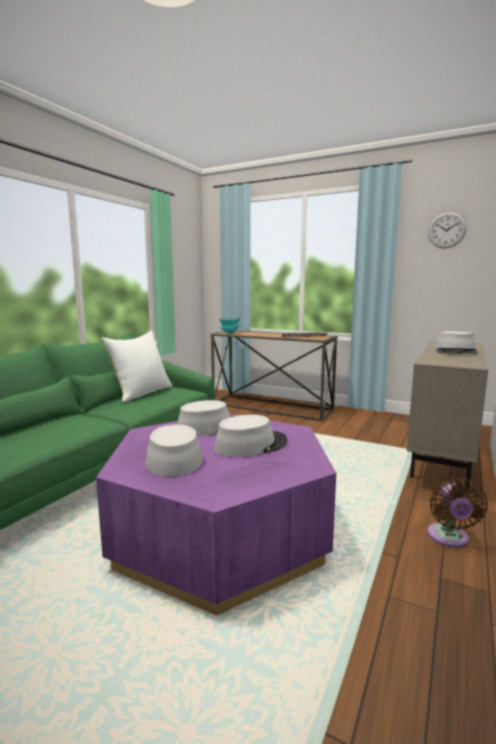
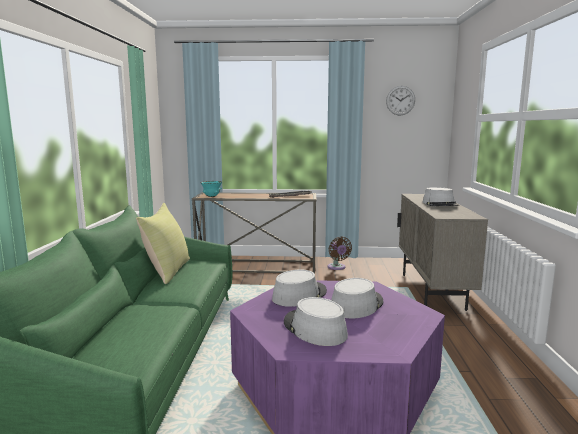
camera: 25 degrees left, 0 degrees up
(141, 393) = (168, 271): white pillow -> yellow pillow
(449, 539) = (487, 350): brown fan -> brown fan (337, 267)

